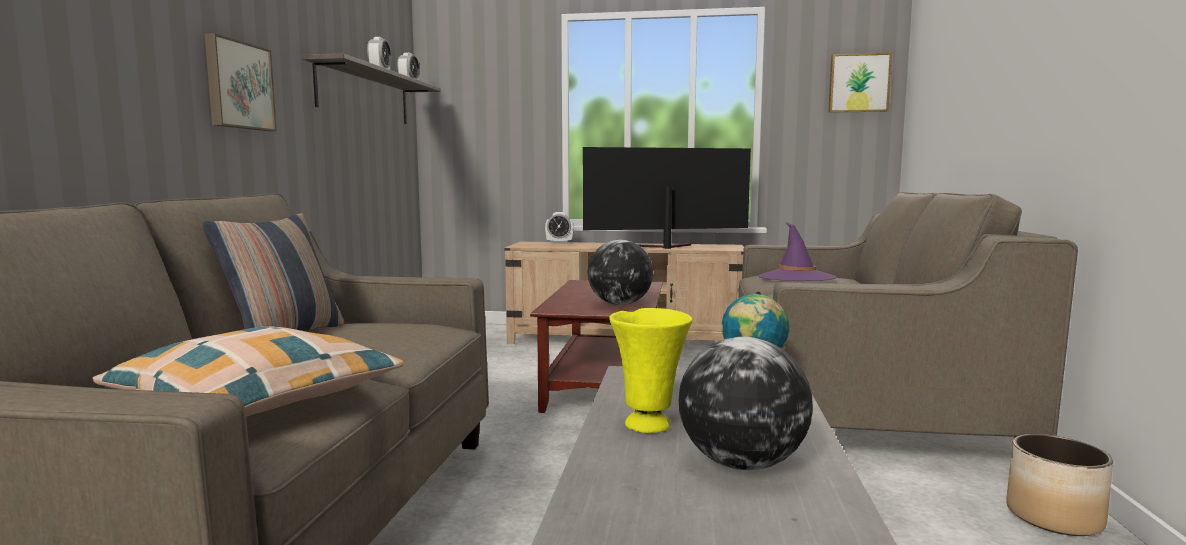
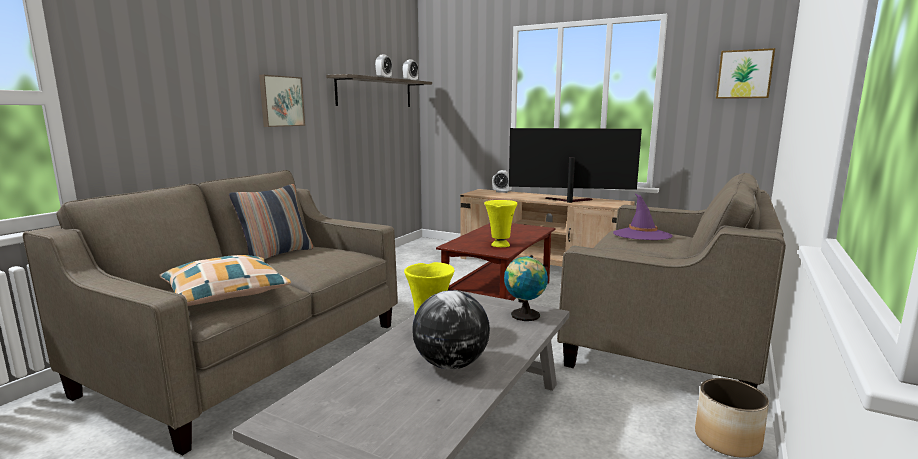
camera: 20 degrees right, 5 degrees up
(619, 304) = (499, 245): globe -> yellow vase

